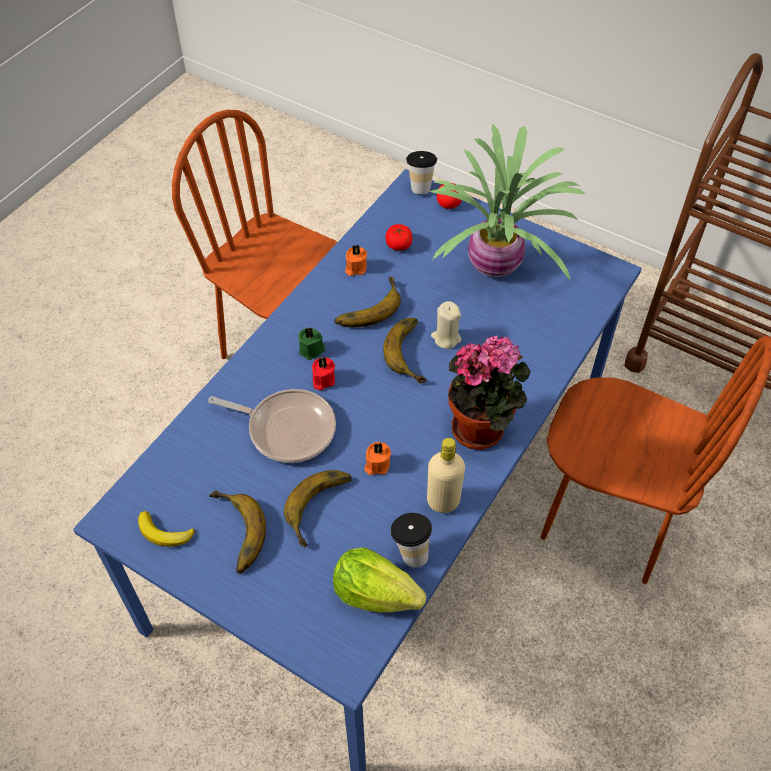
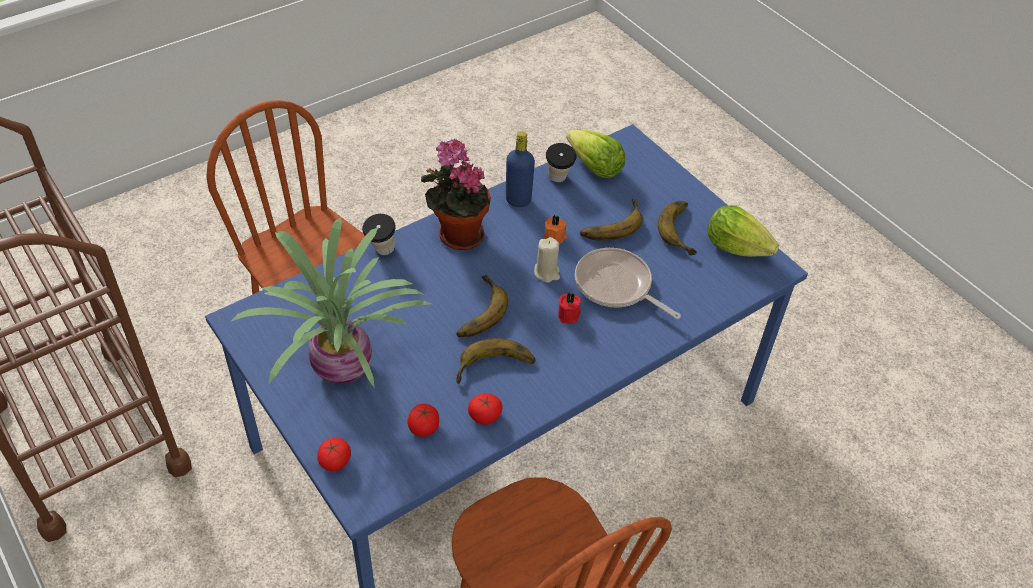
camera: 160 degrees left, 5 degrees down
(164, 533) = (736, 247): banana -> lettuce
(312, 350) = (567, 344): green candle -> none
(355, 268) = (485, 415): orange candle -> tomato
(420, 186) = (351, 498): cup -> cup (381, 253)
(443, 501) = (518, 200): beige bottle -> blue bottle
(446, 338) = (439, 313): beige candle -> beige candle (547, 272)

